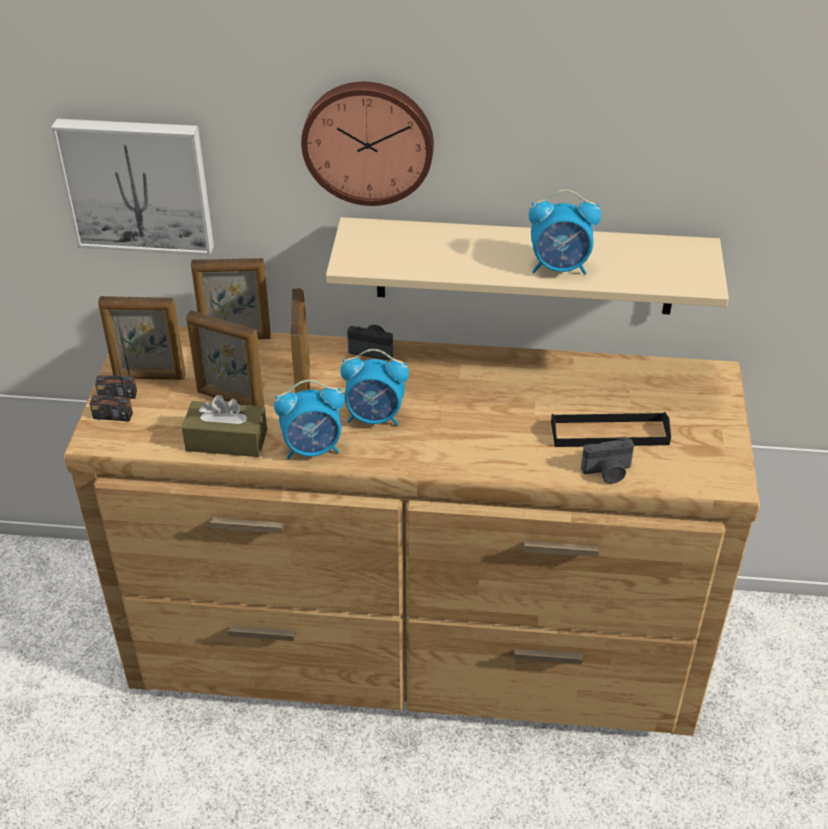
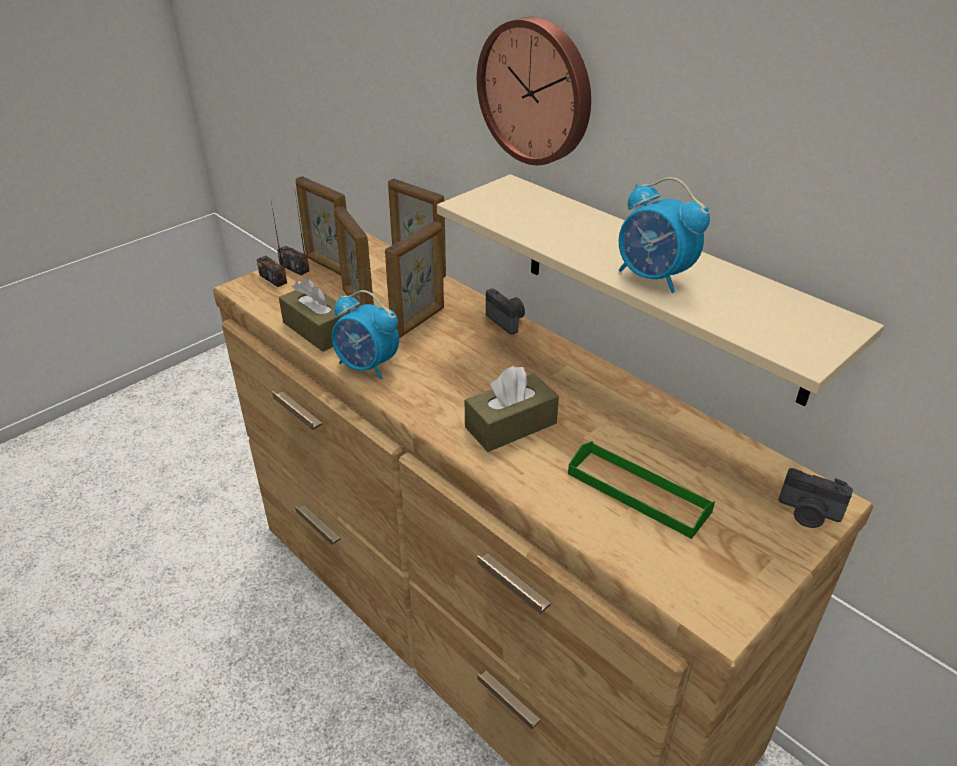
camera: 40 degrees right, 5 degrees down
(137, 184) = (378, 98): picture -> none
(375, 417) = (443, 369): alarm clock -> none
(478, 434) = (511, 425): none -> brown tissue box
(608, 472) = (592, 526): camera -> camera (808, 514)
(609, 433) = (638, 492): black tray -> green tray

